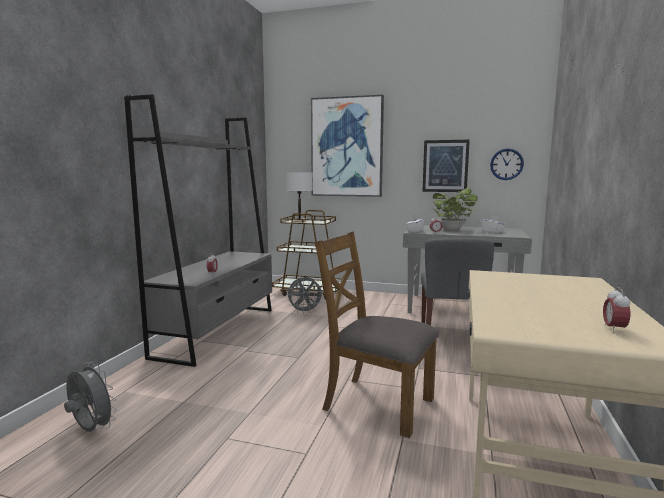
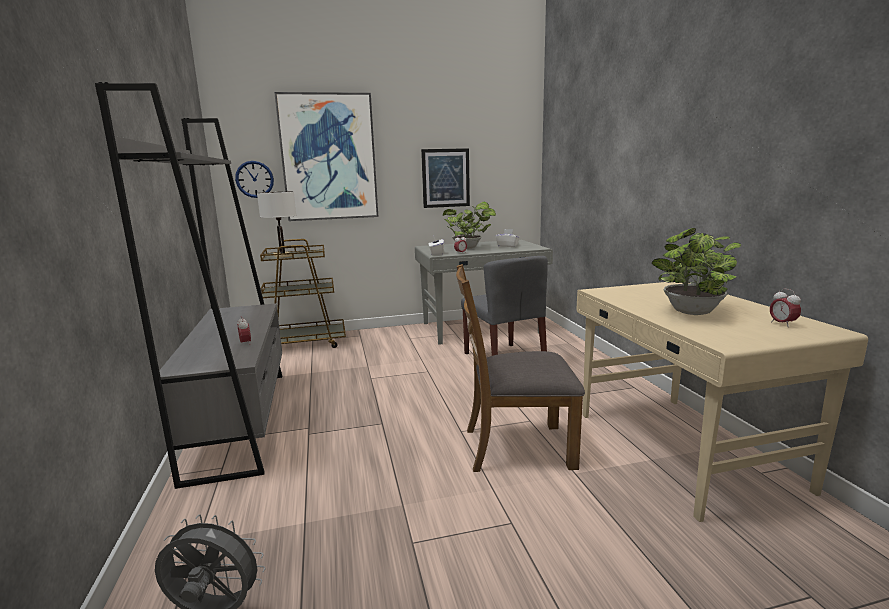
camera: 30 degrees left, 5 degrees up
(305, 311) = (326, 368): grey fan -> none
(506, 164) = (505, 174): wall clock -> wall clock (254, 179)
(531, 302) = (690, 313): none -> potted plant

